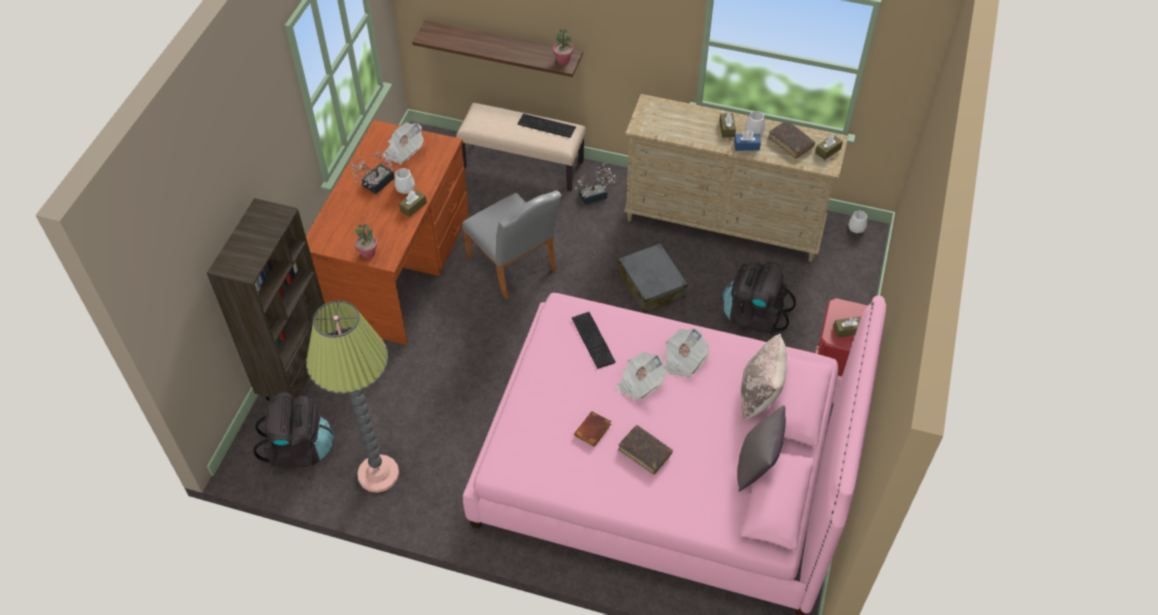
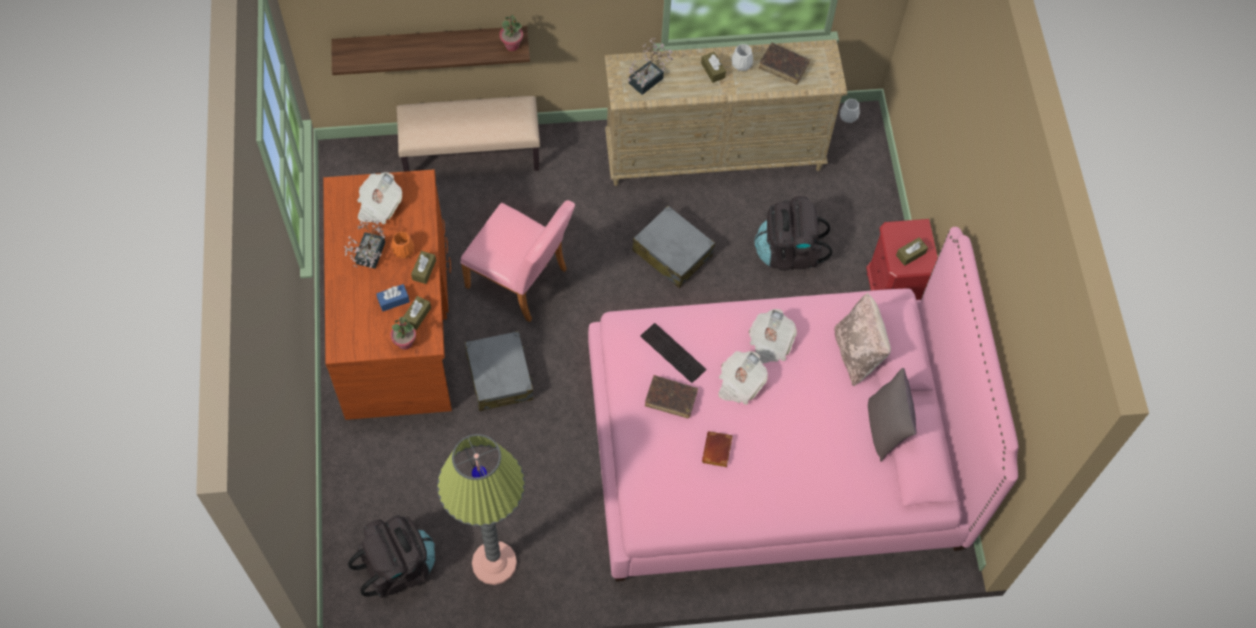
camera: 25 degrees left, 10 degrees up
(298, 374) = (352, 486): brown bookcase -> none
(405, 187) = (403, 250): white vase -> orange vase
(459, 332) = (499, 376): none -> grey suitcase
(515, 267) = (522, 281): grey chair -> pink chair
(546, 125) = (495, 109): keyboard -> none
(596, 195) = (568, 166): potted plant -> potted plant (649, 78)
(645, 452) = (776, 454): brown book -> brown book (671, 399)
(746, 146) = (741, 85): blue tissue box -> blue tissue box (393, 300)
(828, 151) = (824, 64): brown tissue box -> brown tissue box (417, 315)

